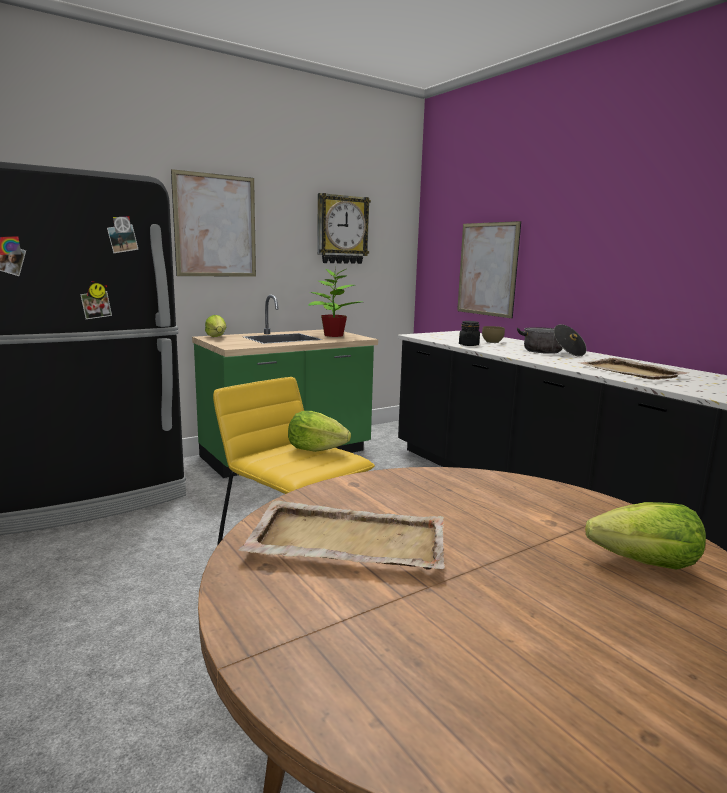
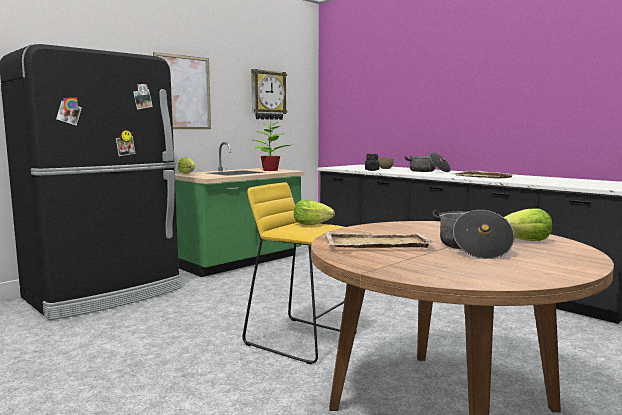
camera: 10 degrees left, 5 degrees down
(487, 269) = (374, 120): picture -> none
(520, 580) = (471, 248): none -> cooking pot

